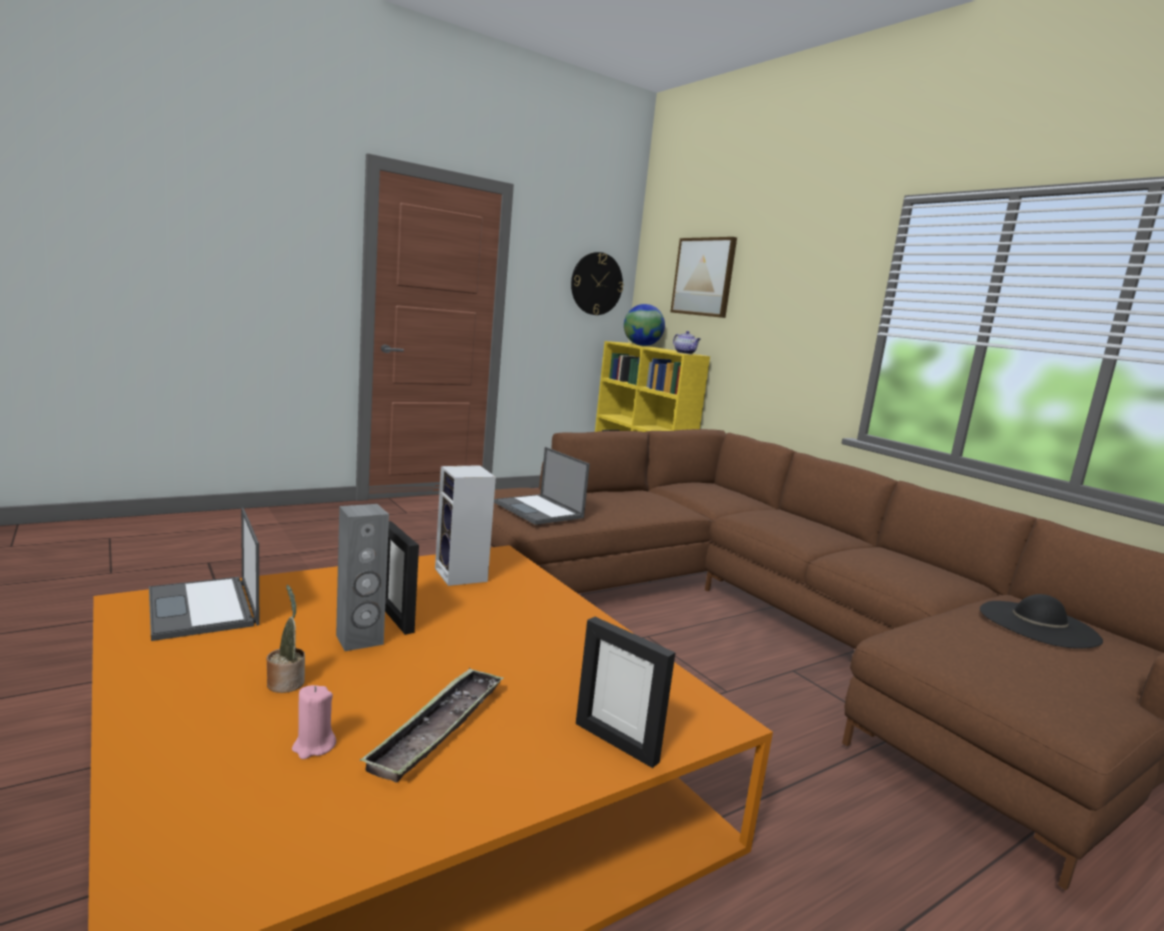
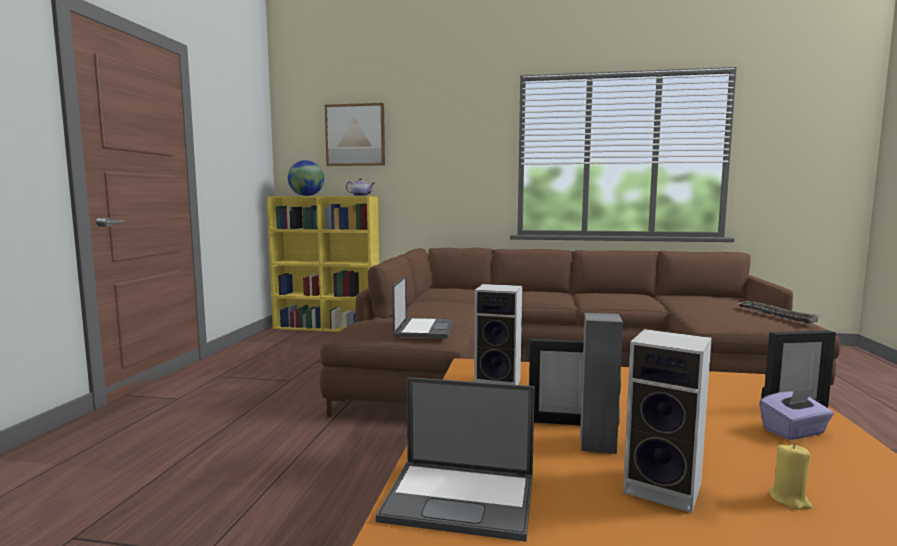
camera: 45 degrees left, 5 degrees down
(286, 682) = (666, 488): potted plant -> speaker
(313, 746) = (789, 500): pink candle -> yellow candle
(438, 728) = (767, 451): tray -> tray (776, 315)
(523, 744) = (794, 432): none -> purple tissue box
(539, 510) = (424, 328): laptop -> laptop turned 90 degrees counterclockwise
(596, 283) = (252, 145): wall clock -> none
(1038, 624) = (706, 299): black hat -> none

